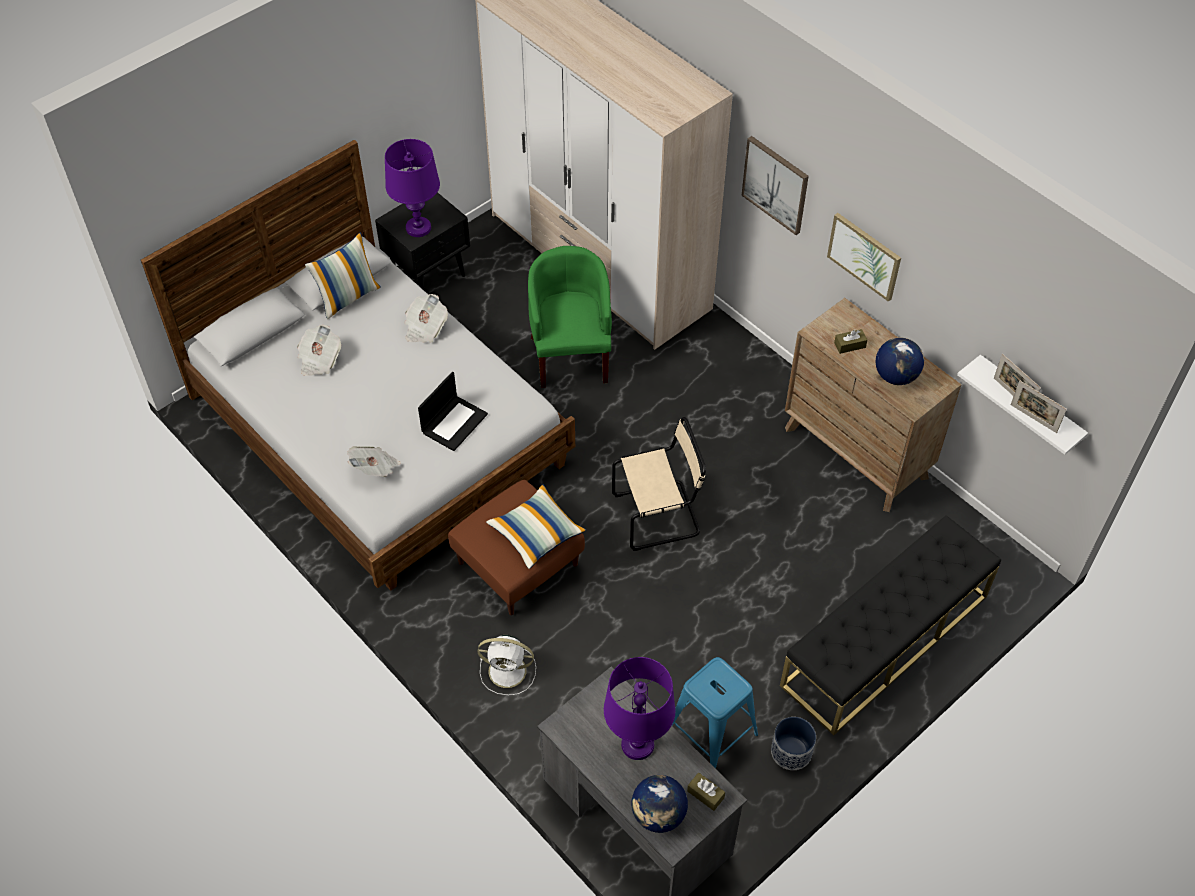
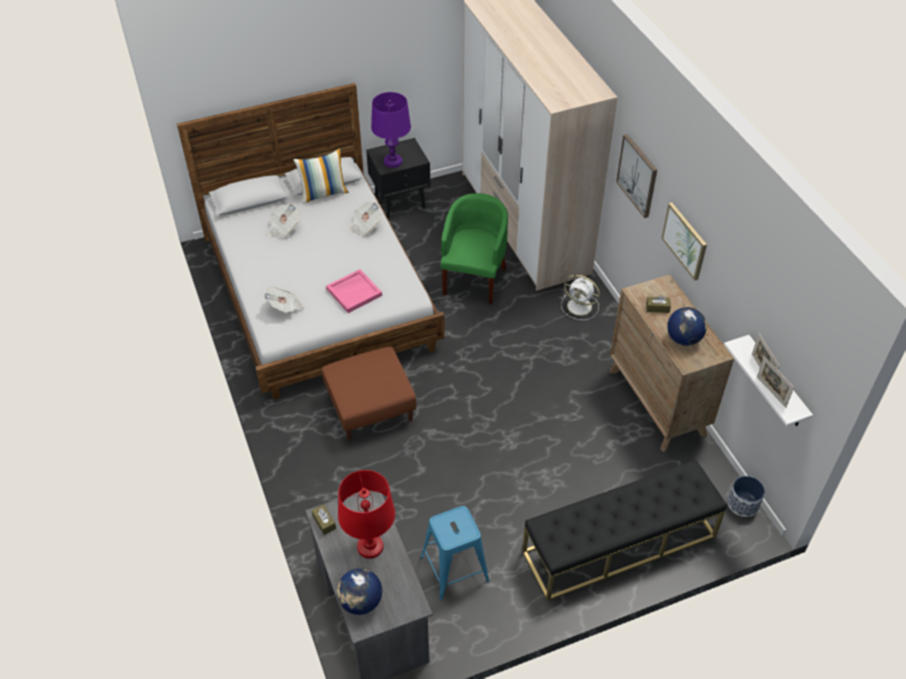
camera: 20 degrees right, 5 degrees down
(454, 422) = (354, 292): laptop -> pink tray
(509, 671) = (329, 478): white fan -> white fan (580, 307)
(536, 533) = (381, 384): pillow -> none
(637, 744) = (370, 546): purple table lamp -> red table lamp
(659, 514) = (487, 403): beige chair -> none
(705, 794) = (403, 599): brown tissue box -> brown tissue box (324, 522)
(791, 751) = (509, 602): planter -> planter (743, 504)

